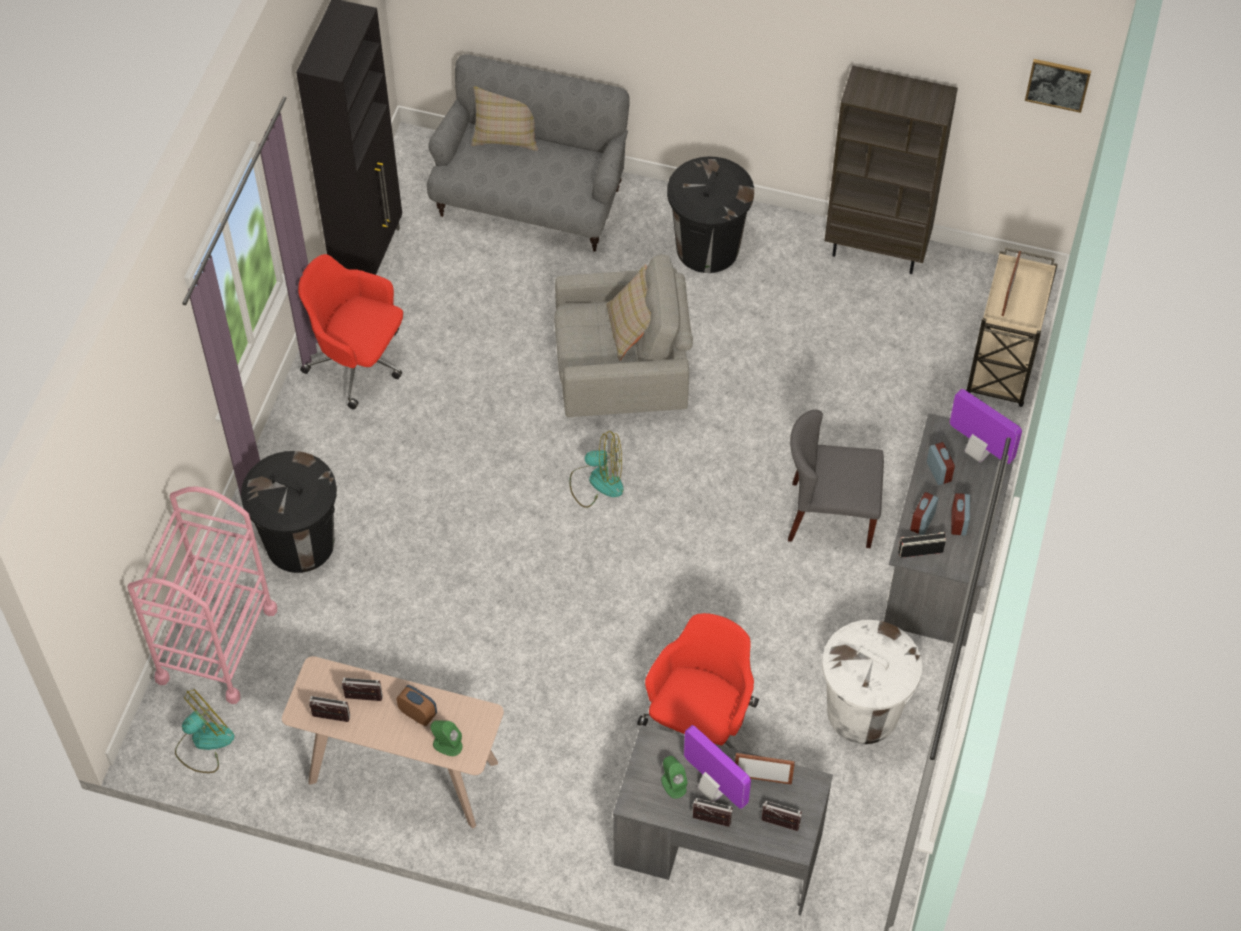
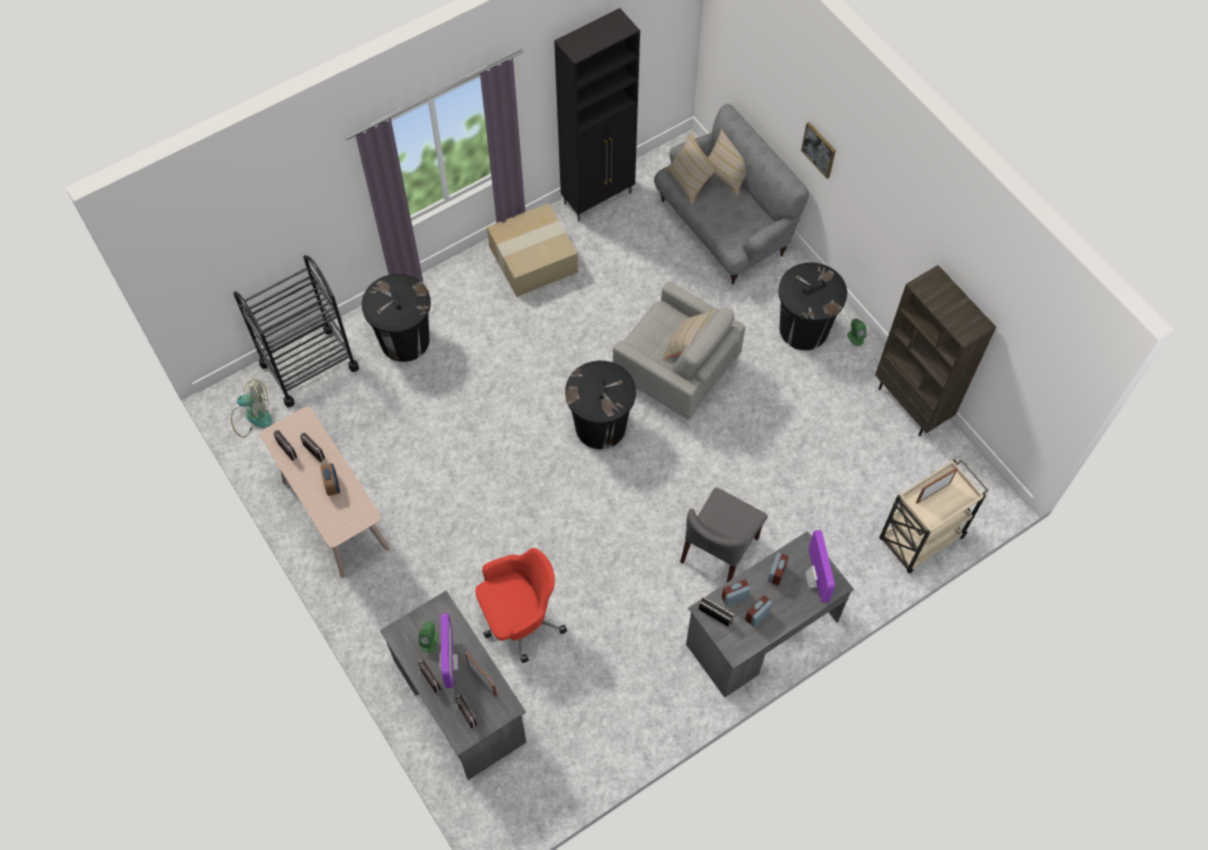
camera: 40 degrees right, 5 degrees up
(216, 644) = (309, 366): pink cart -> black cart
(359, 363) = (533, 258): red office chair -> cardboard box
(447, 745) = (330, 516): green speaker -> green speaker (855, 338)
(474, 167) = (690, 181): none -> beige pillow
(597, 482) = (600, 426): fan -> black trash can
(830, 515) = (719, 550): grey chair -> grey chair turned 105 degrees counterclockwise
(863, 712) = (622, 688): white trash can -> none
(1058, 84) = (1060, 370): picture -> picture (819, 149)

